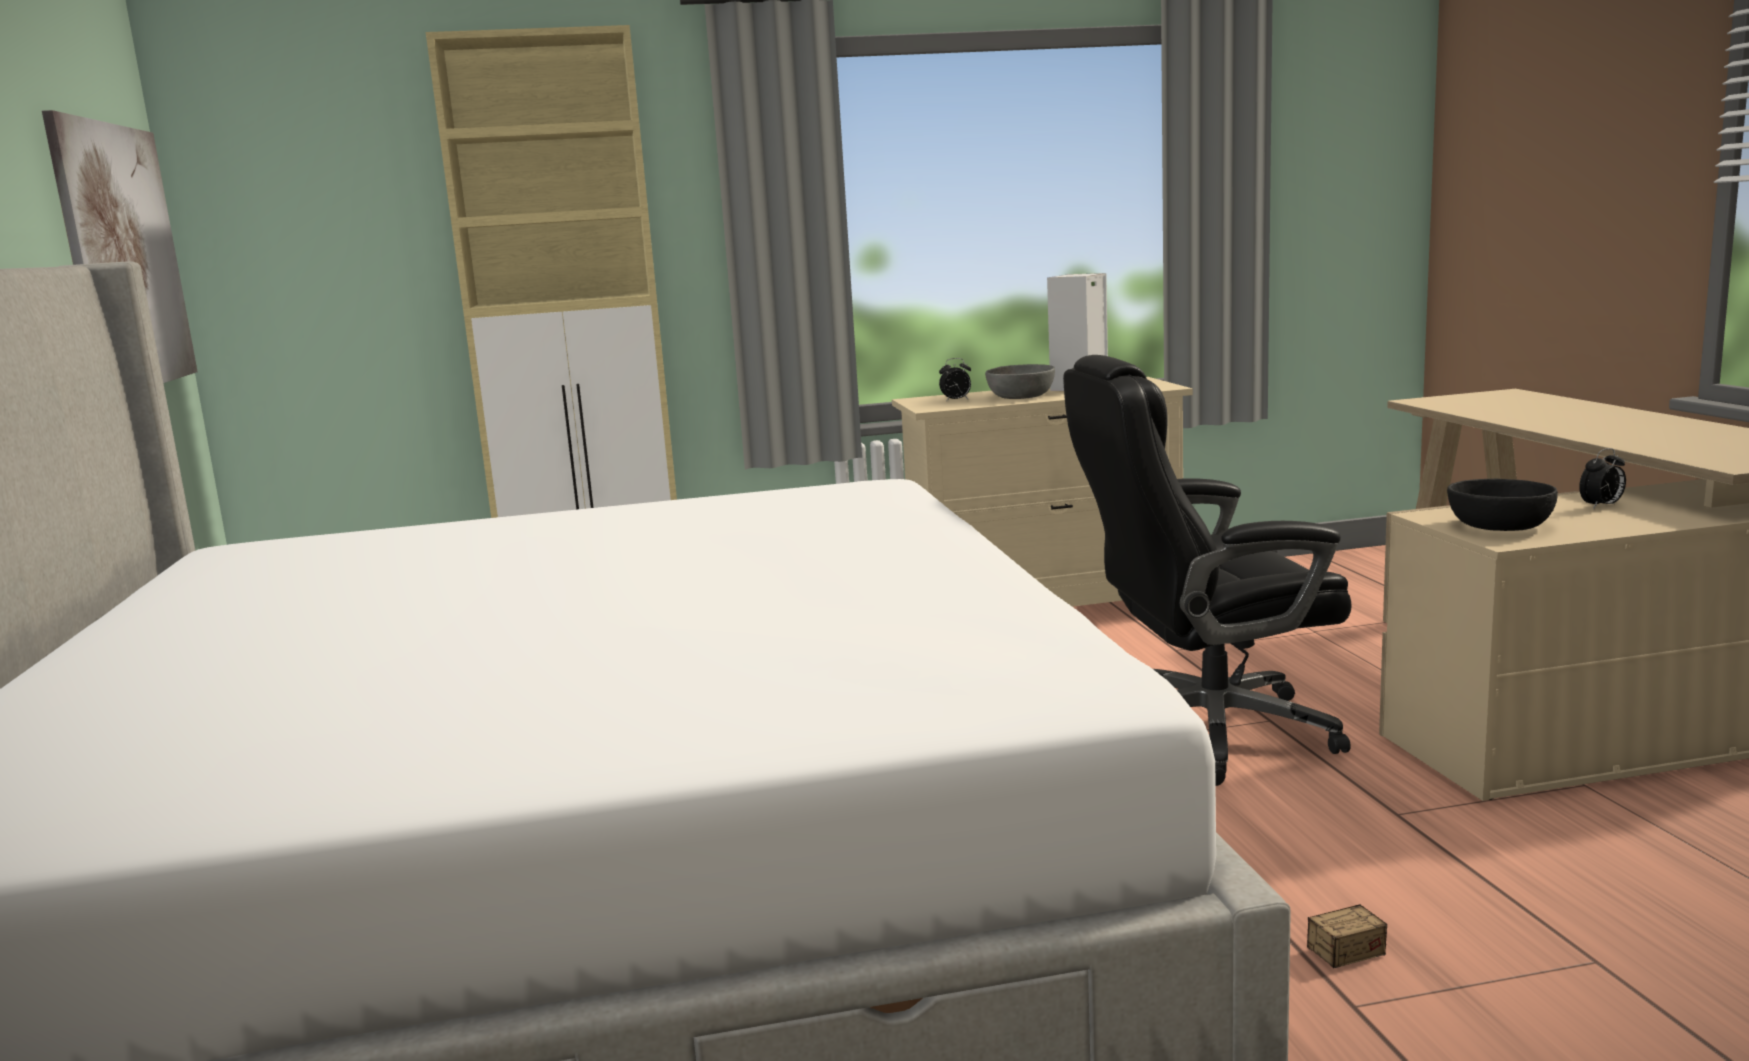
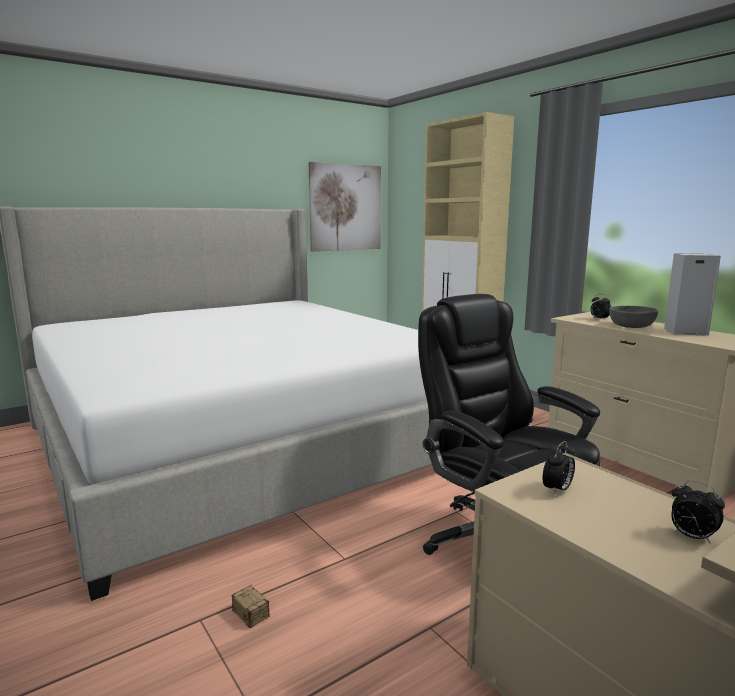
camera: 65 degrees right, 0 degrees up
(1499, 526) = (557, 490): black bowl -> alarm clock

